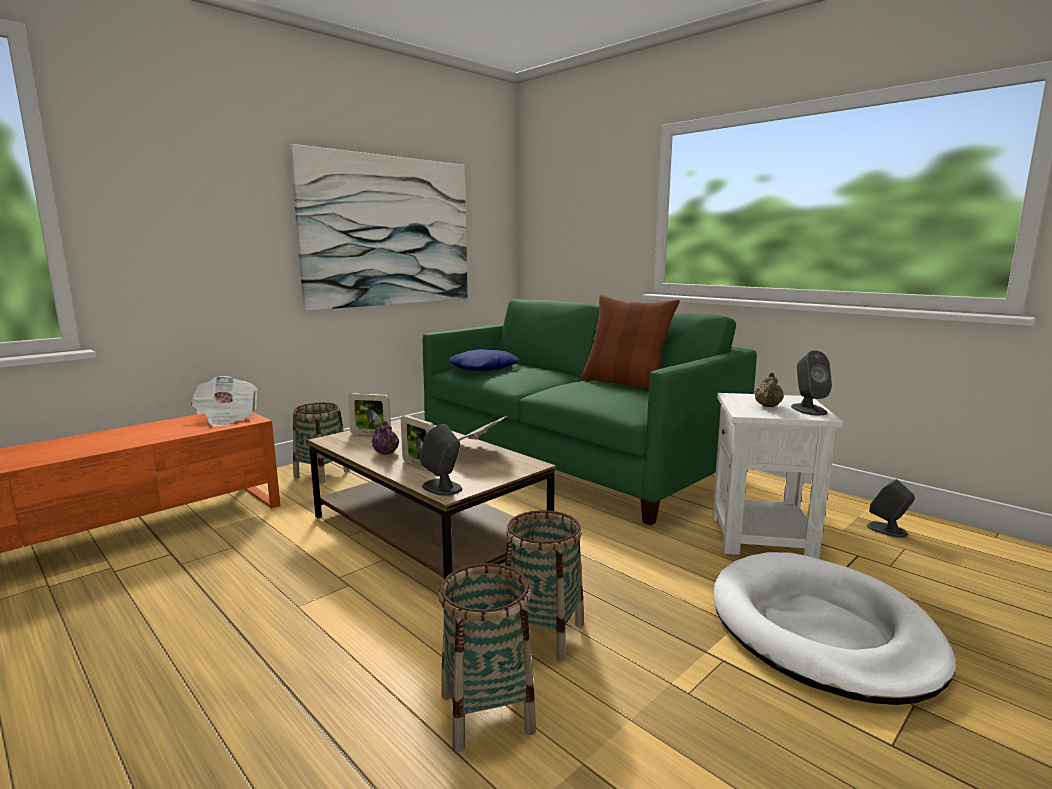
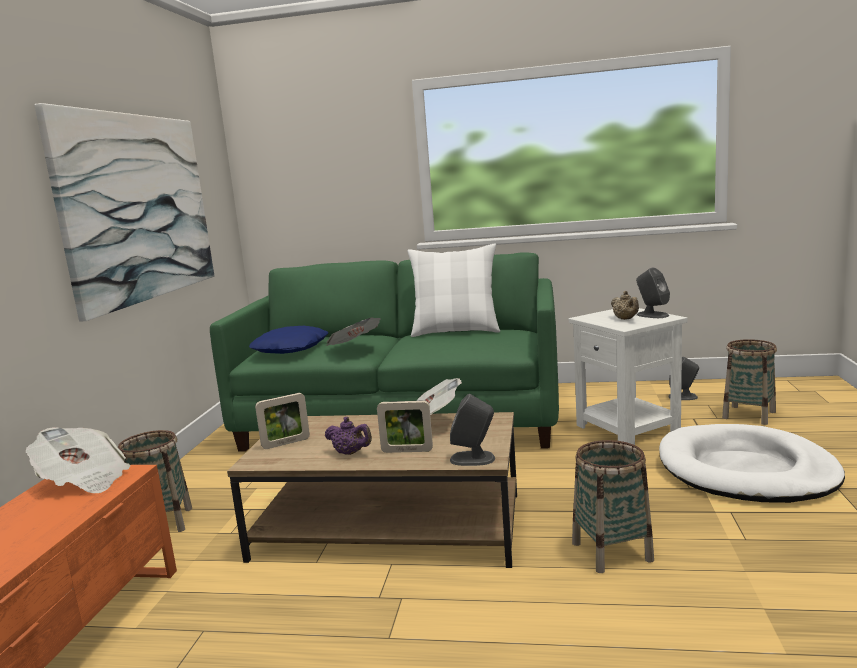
camera: 35 degrees left, 0 degrees up
(486, 713) = (668, 617): basket -> basket (749, 415)
(520, 377) = (354, 347): none -> newspaper
(624, 384) = (456, 331): brown pillow -> white pillow

